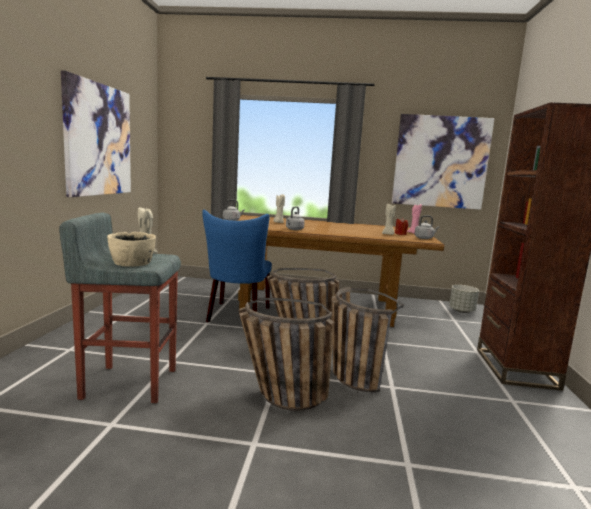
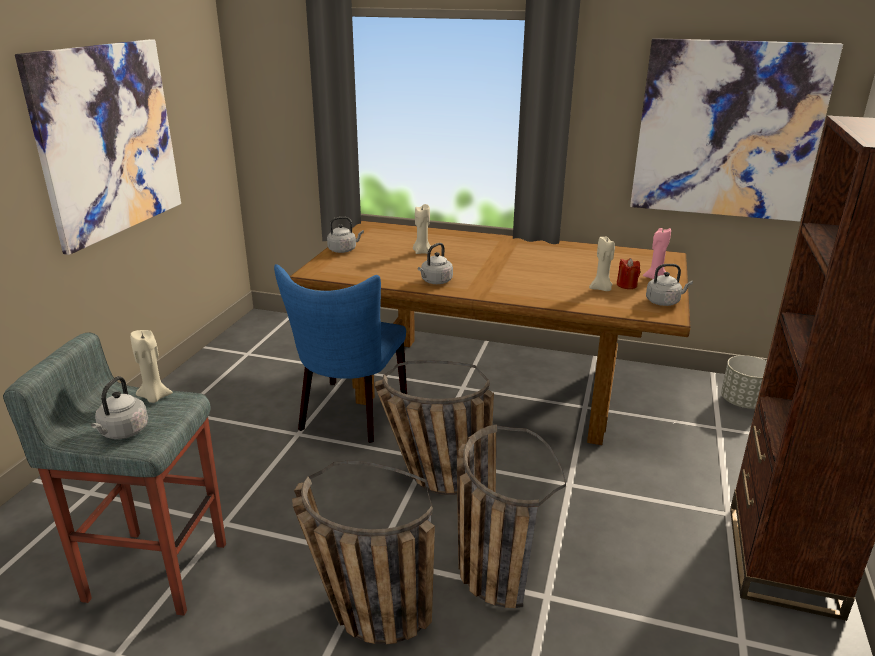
camera: 10 degrees right, 15 degrees up
(132, 263) = (123, 432): beige bowl -> grey kettle

